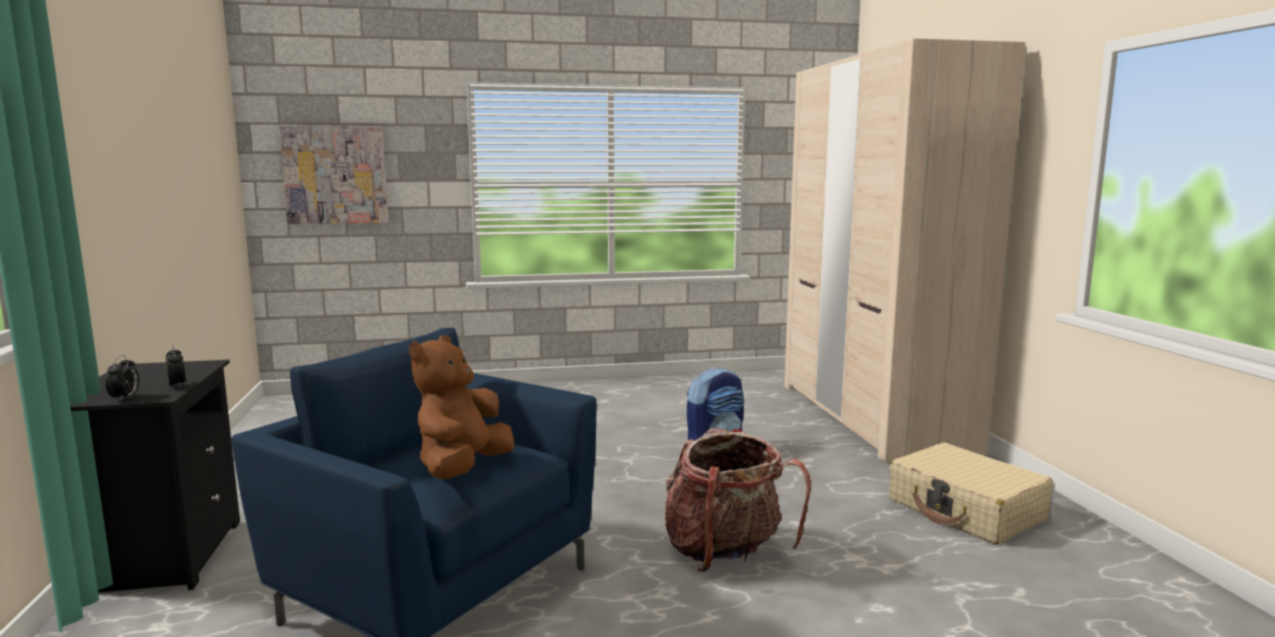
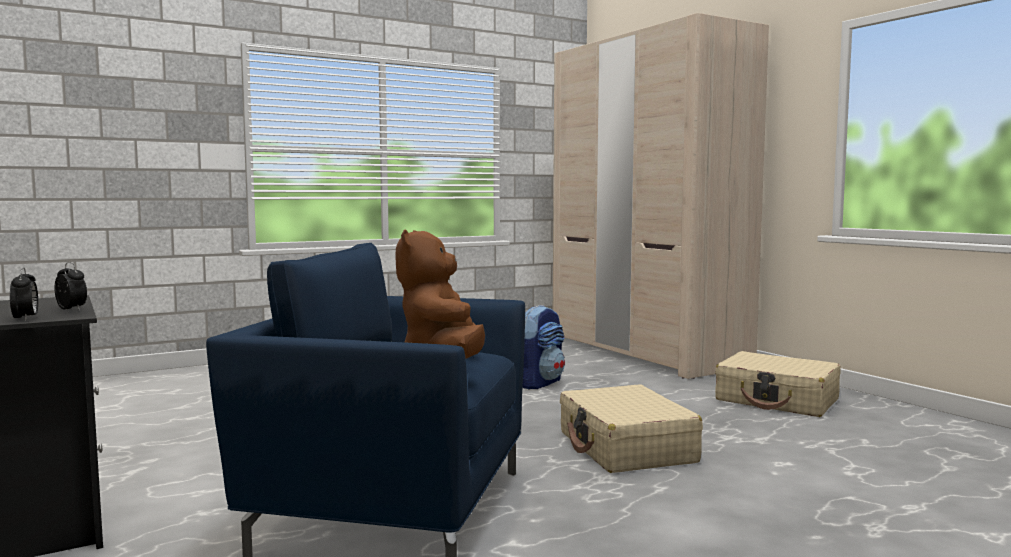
camera: 20 degrees left, 5 degrees down
(335, 175) = (93, 131): picture -> none
(725, 553) = (626, 447): backpack -> beige suitcase

